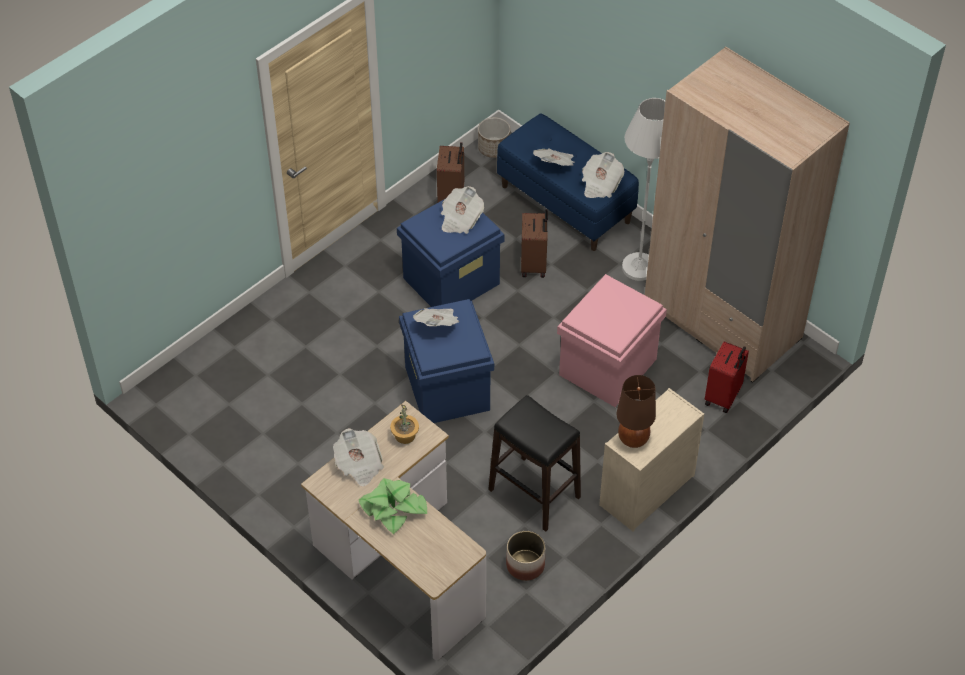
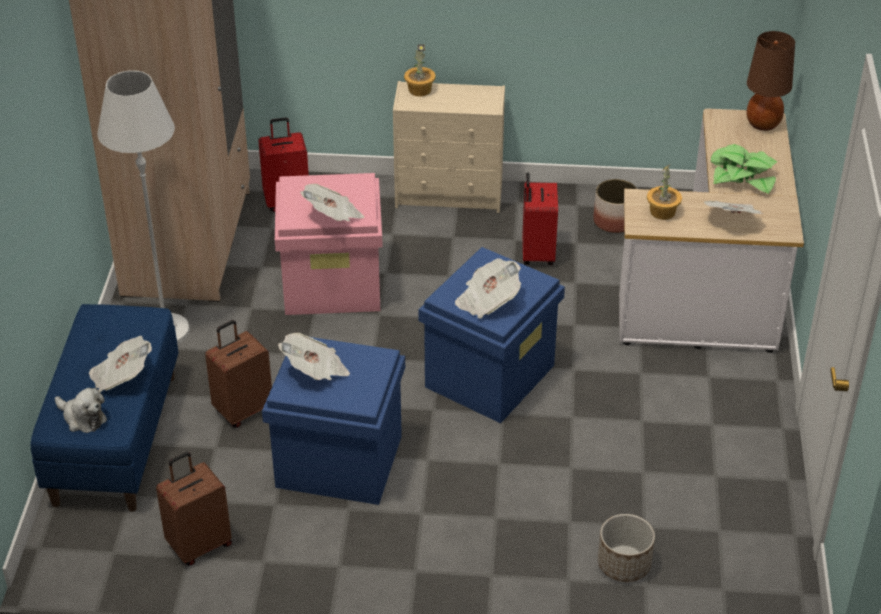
camera: 130 degrees left, 10 degrees down
(494, 148) = (67, 560): planter -> planter (624, 564)
(535, 493) = (536, 254): black stool -> red suitcase
(537, 137) = (82, 418): none -> plush toy
(600, 184) = (121, 325): newspaper -> newspaper (333, 216)
(633, 439) = (476, 102): brown table lamp -> brown table lamp (762, 124)
(680, 418) = (419, 89): none -> potted plant

